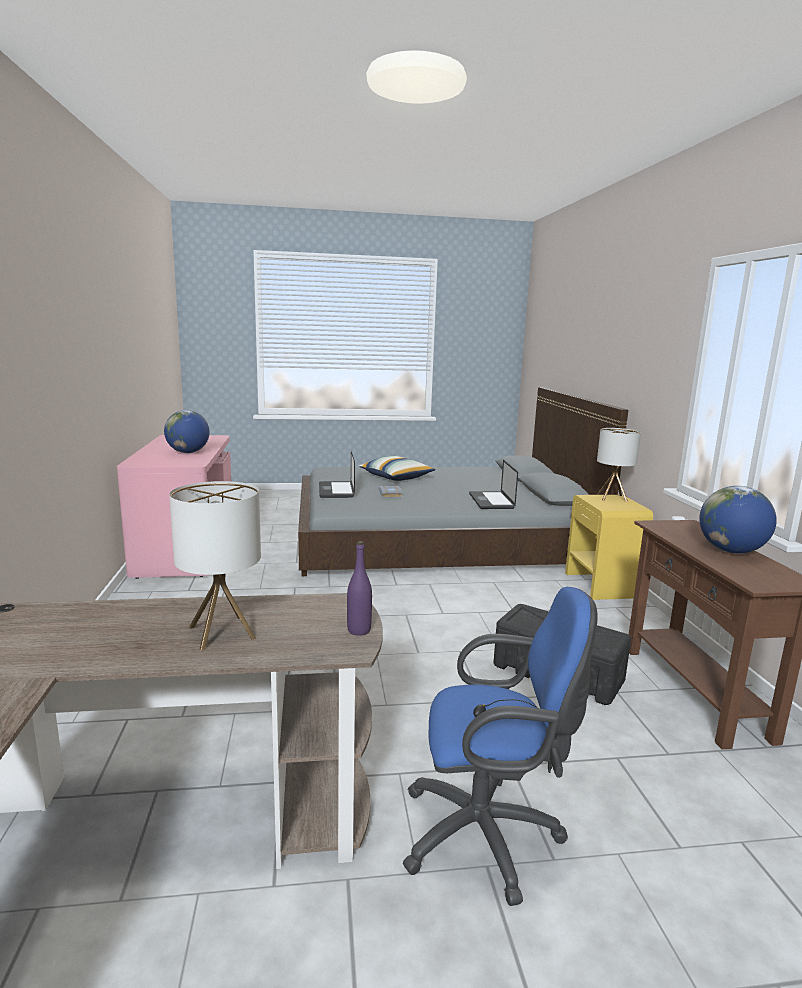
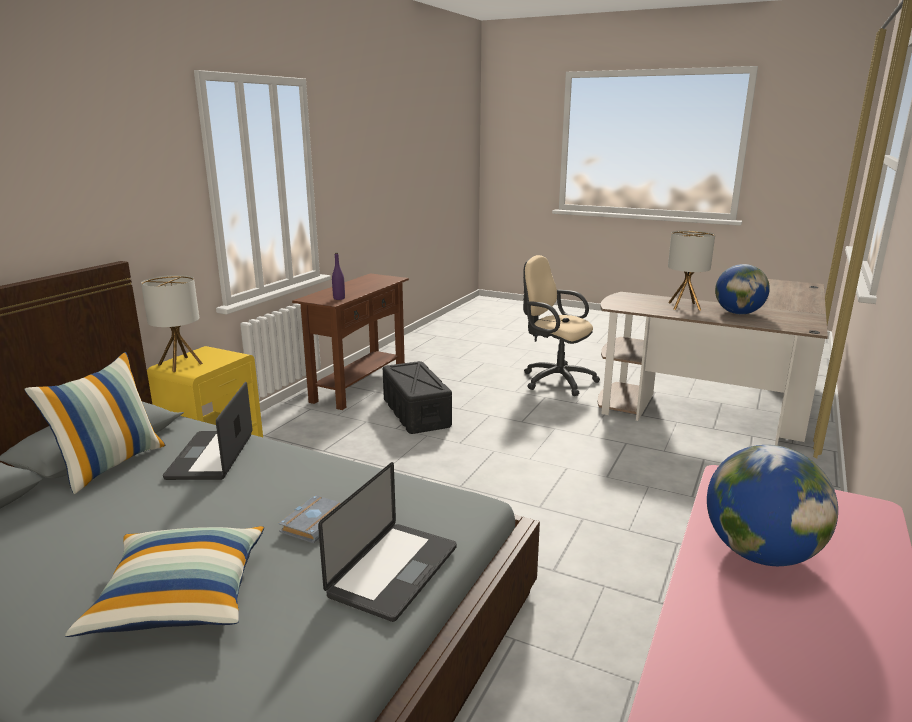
camera: 145 degrees left, 5 degrees up
(359, 630) = (617, 298): purple bottle -> purple bottle (339, 298)
(489, 835) = (554, 380): blue office chair -> beige office chair
(491, 501) = (211, 456): laptop -> laptop turned 150 degrees clockwise
(523, 492) = (110, 464): none -> pillow
(731, 551) = (350, 286): globe -> globe (738, 313)

